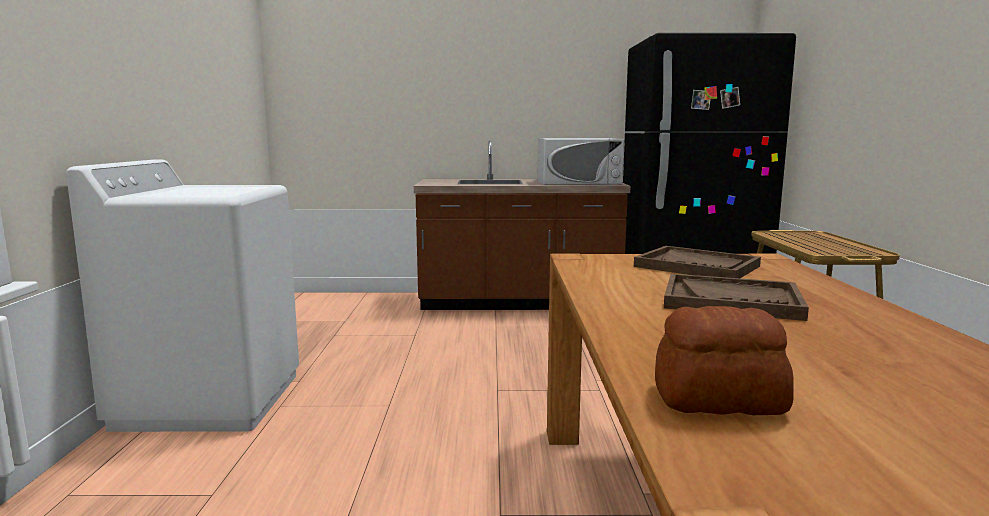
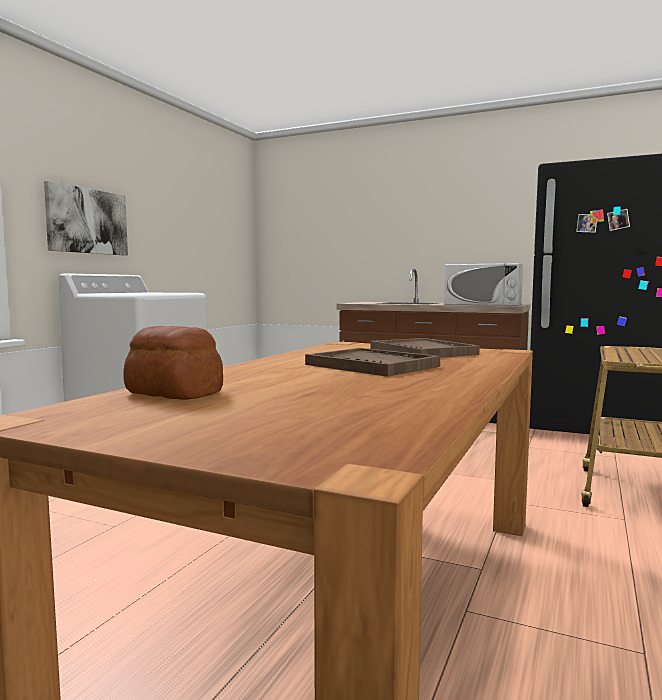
camera: 25 degrees right, 5 degrees down
(90, 79) = (87, 221): none -> picture

